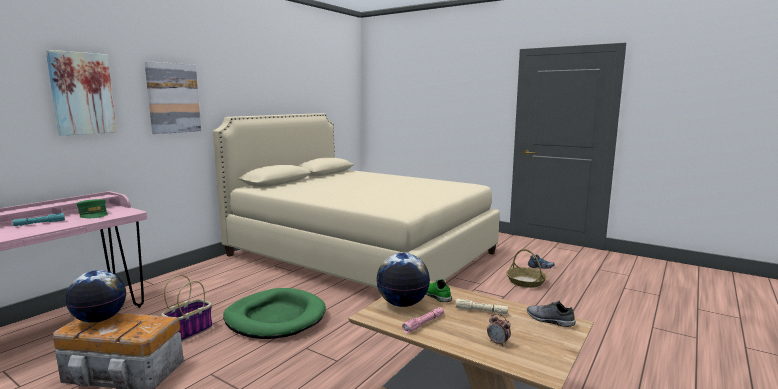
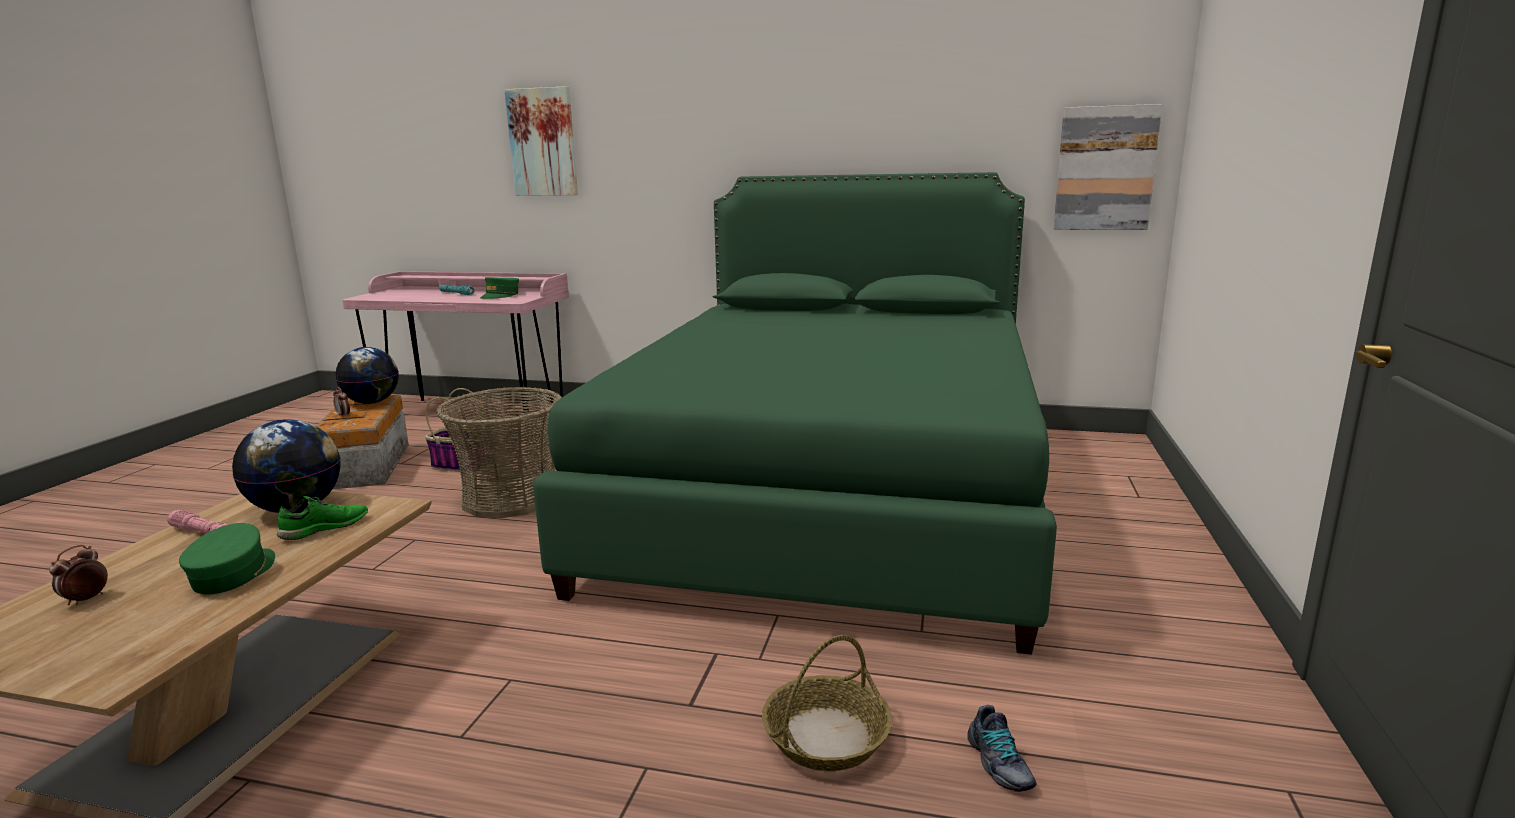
camera: 70 degrees right, 5 degrees up
(123, 329) = (343, 416): none -> alarm clock
(173, 98) = (658, 145): picture -> picture (1105, 169)
(275, 317) = (511, 498): green dog bed -> basket
(361, 254) = (829, 494): beige bed -> green bed
(481, 311) = (233, 573): beige flashlight -> green cap
(549, 320) = (147, 647): grey shoe -> none

